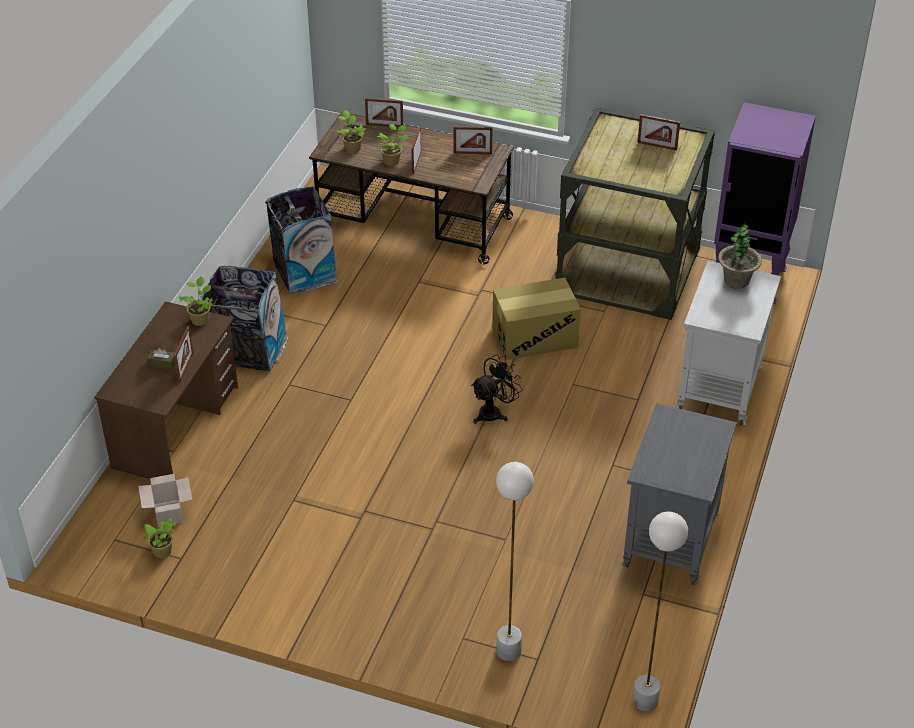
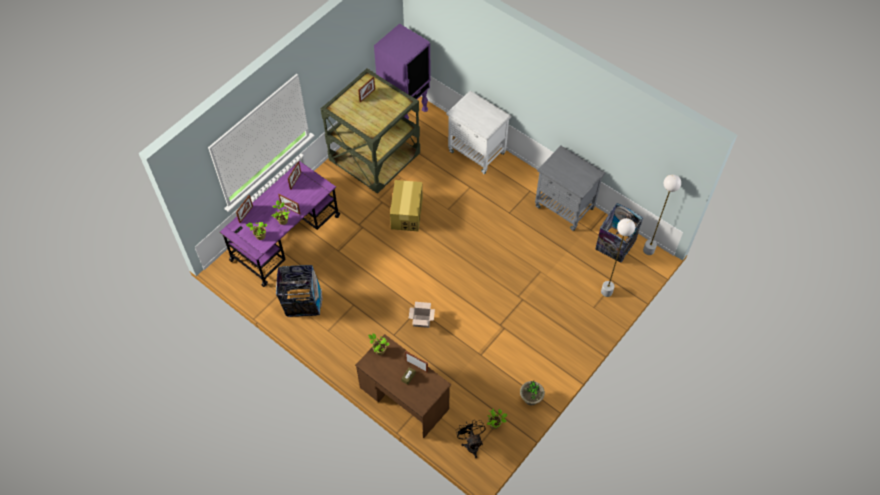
camera: 70 degrees left, 15 degrees up
(169, 514) = (469, 415): cardboard box -> cardboard box (422, 321)
(249, 351) = (357, 348): trash can -> trash can (614, 246)
(413, 222) = (285, 238): brown desk -> purple desk
(494, 412) = (454, 248): black fan -> black fan (471, 444)
(736, 280) = (466, 108): potted plant -> potted plant (530, 398)

